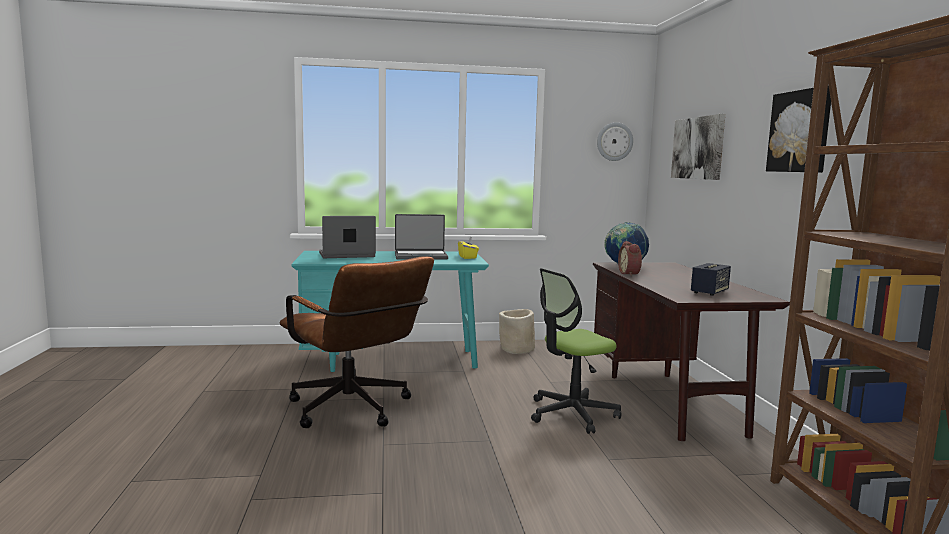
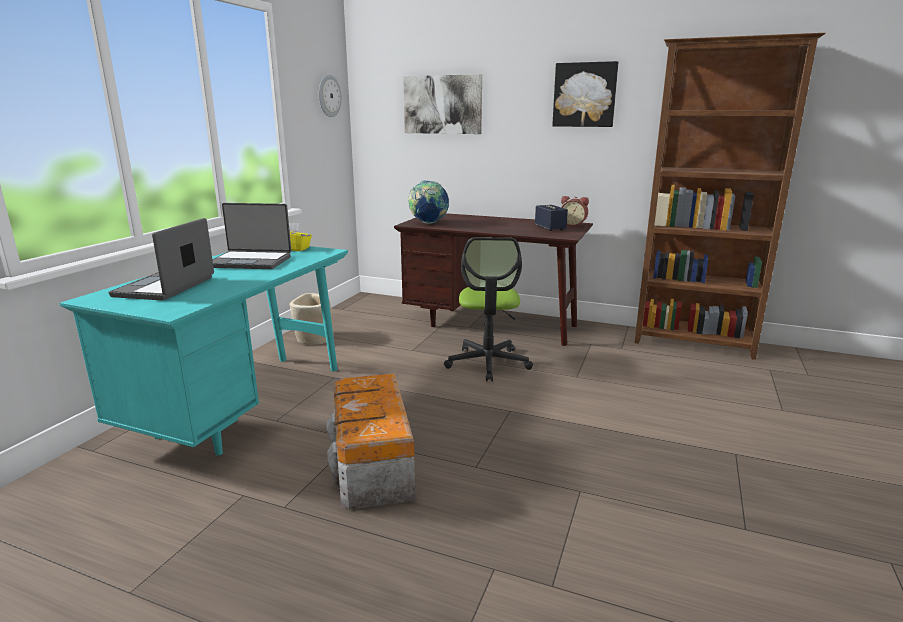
camera: 60 degrees left, 10 degrees up
(355, 411) = (372, 465): brown office chair -> storage box
(421, 256) = (250, 261): laptop -> laptop turned 75 degrees clockwise
(630, 274) = (462, 228): alarm clock -> alarm clock (573, 225)

